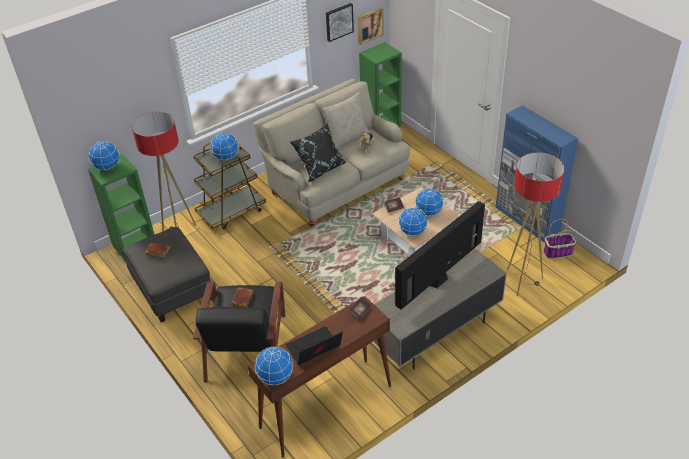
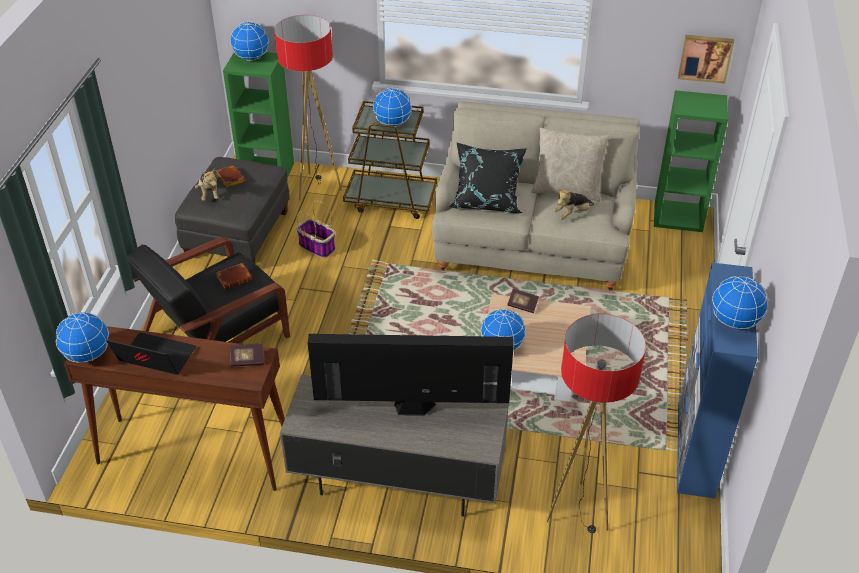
camera: 45 degrees right, 0 degrees up
(157, 268) = (209, 193): none -> plush toy
(338, 21) = (649, 27): picture -> none
(429, 212) = (553, 339): globe -> globe (735, 322)
(558, 252) = (677, 517): basket -> basket (318, 247)

